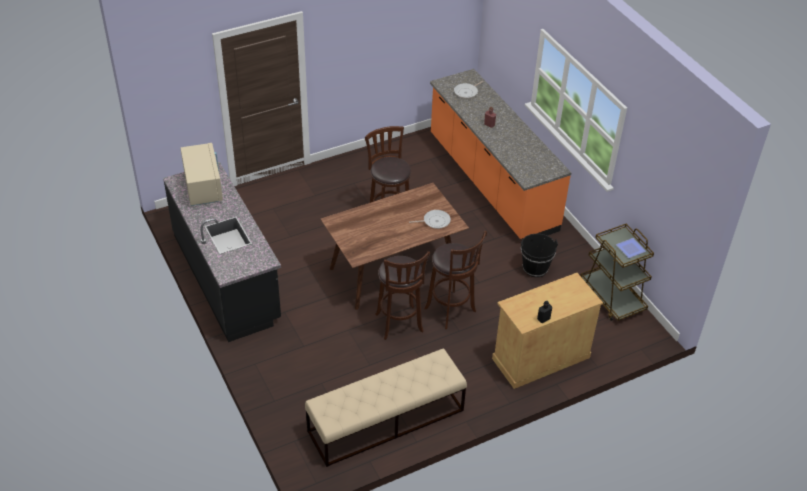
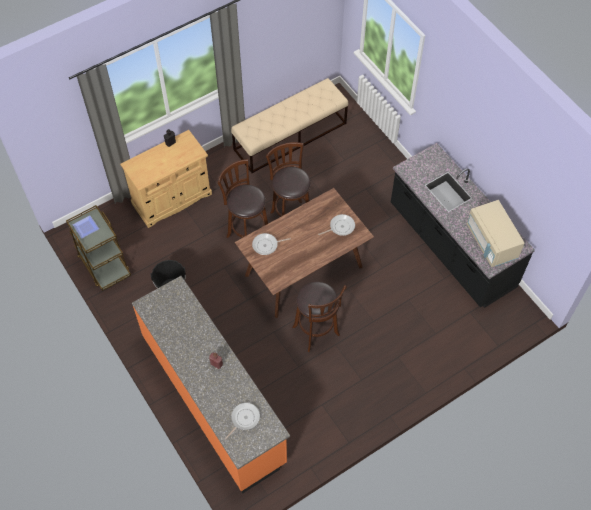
camera: 175 degrees right, 15 degrees up
(353, 229) = (340, 227): none -> frying pan

